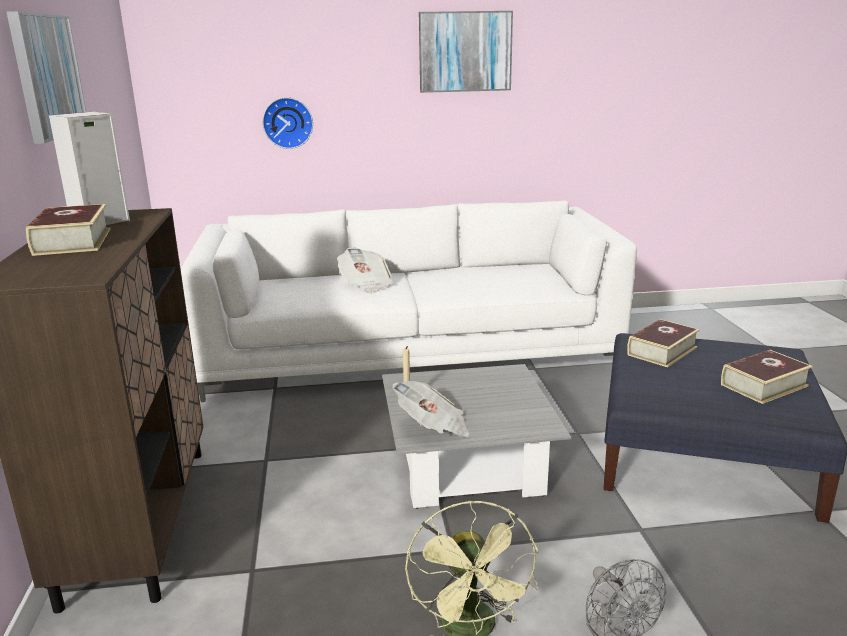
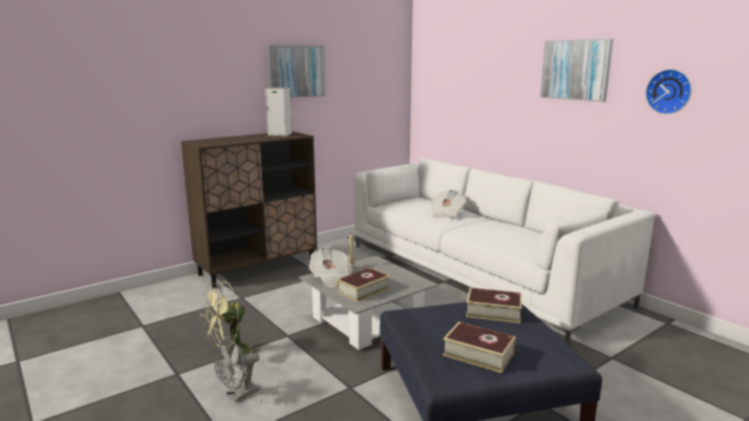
camera: 60 degrees right, 5 degrees down
(73, 241) = (247, 137): book -> book (363, 290)
(288, 122) = (469, 108): wall clock -> wall clock (669, 91)

